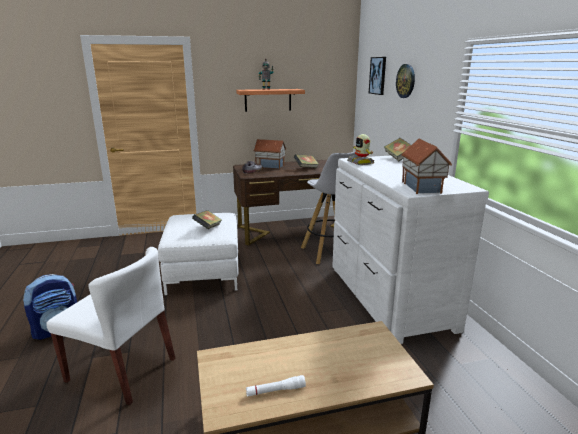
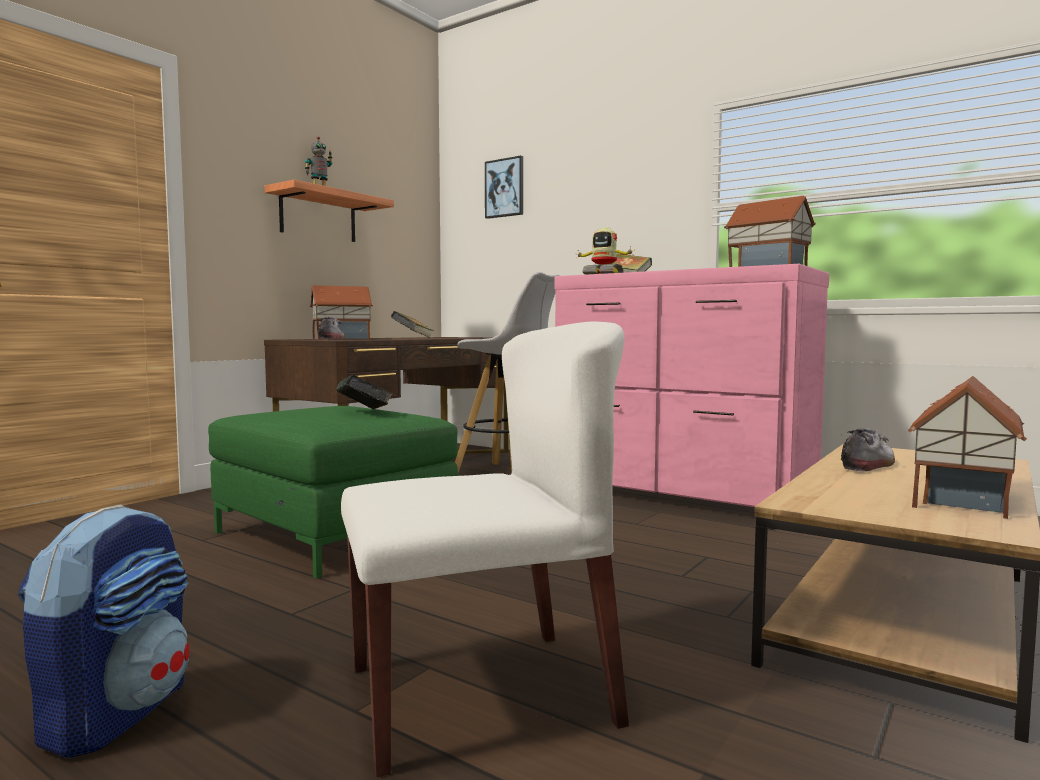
camera: 40 degrees left, 15 degrees down
(203, 272) = (333, 534): white ottoman -> green ottoman
(275, 391) = (960, 500): white flashlight -> toy house
(325, 346) = (868, 465): none -> shoe
(388, 297) = (681, 492): white dresser -> pink dresser
(406, 81) = (580, 182): wall clock -> none

